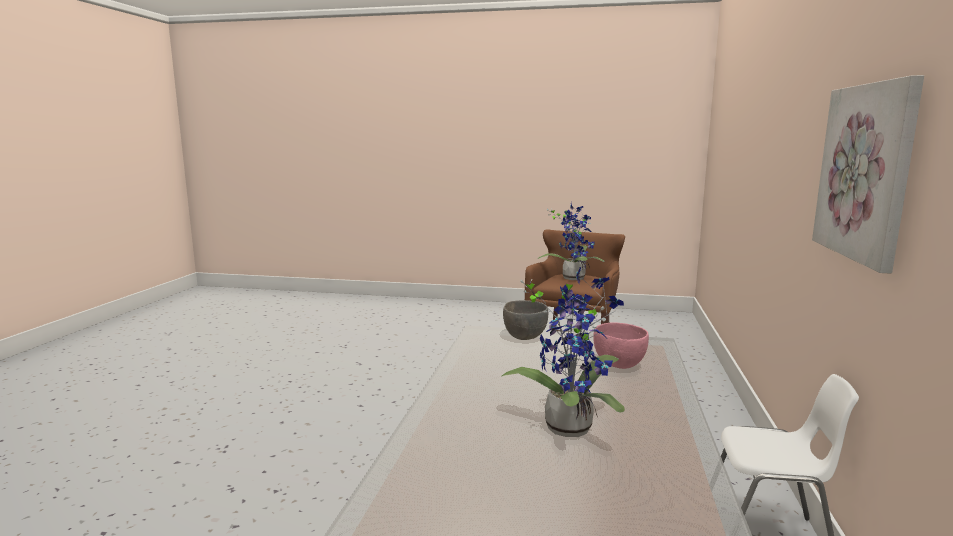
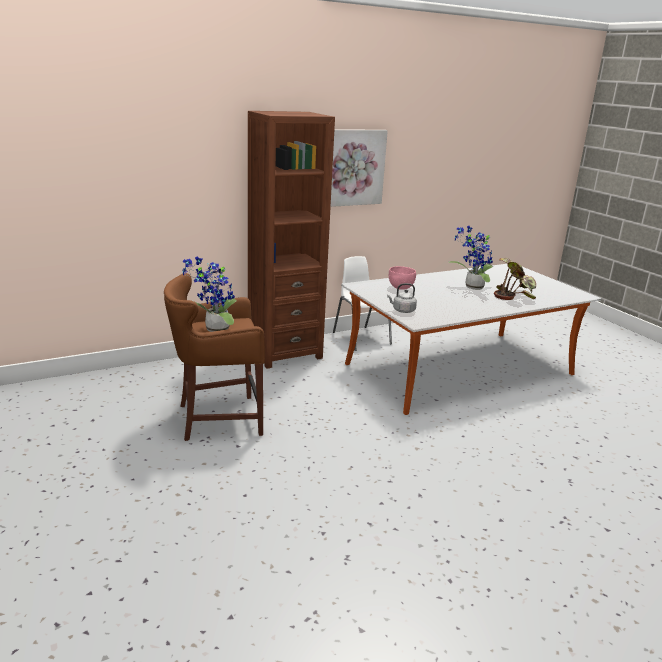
camera: 130 degrees left, 10 degrees up
(482, 450) = (514, 294): none -> potted plant
(524, 336) = (402, 310): grey bowl -> grey kettle
(718, 443) = (284, 353): none -> brown bookcase

